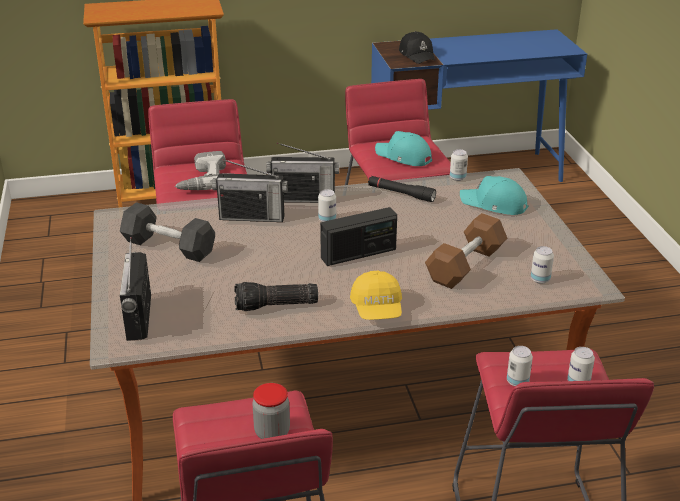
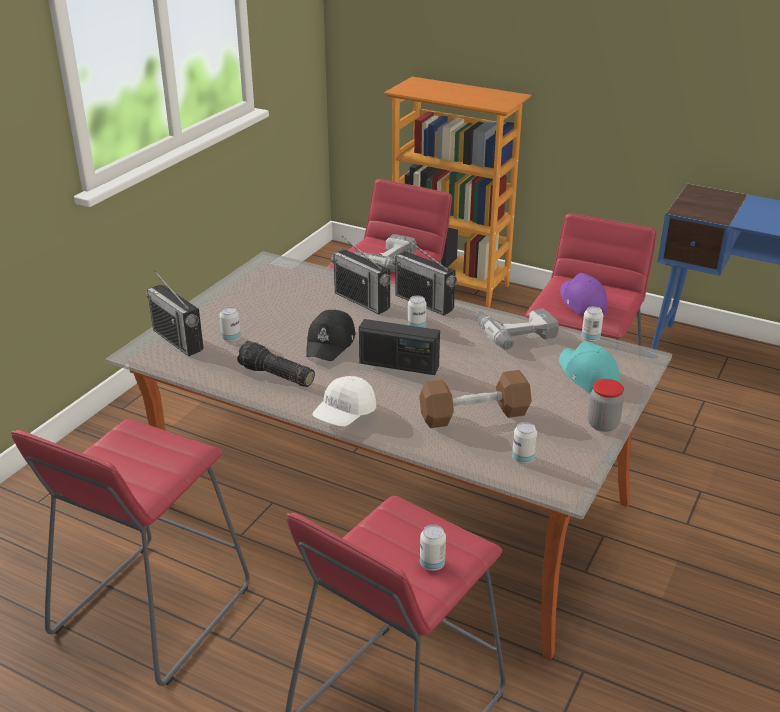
camera: 40 degrees right, 0 degrees up
(139, 317) = (178, 340): radio -> radio turned 75 degrees counterclockwise
(169, 246) = (270, 298): black dumbbell -> none
(272, 432) = (153, 466): jar -> jar (603, 424)
(377, 309) = (344, 415): yellow cap -> white cap
(401, 194) = (514, 331): black flashlight -> power drill
(403, 157) = (582, 303): turquoise cap -> purple cap
(417, 55) = (715, 208): black cap -> black cap (331, 343)
(517, 382) = (382, 533): can -> can (231, 338)

